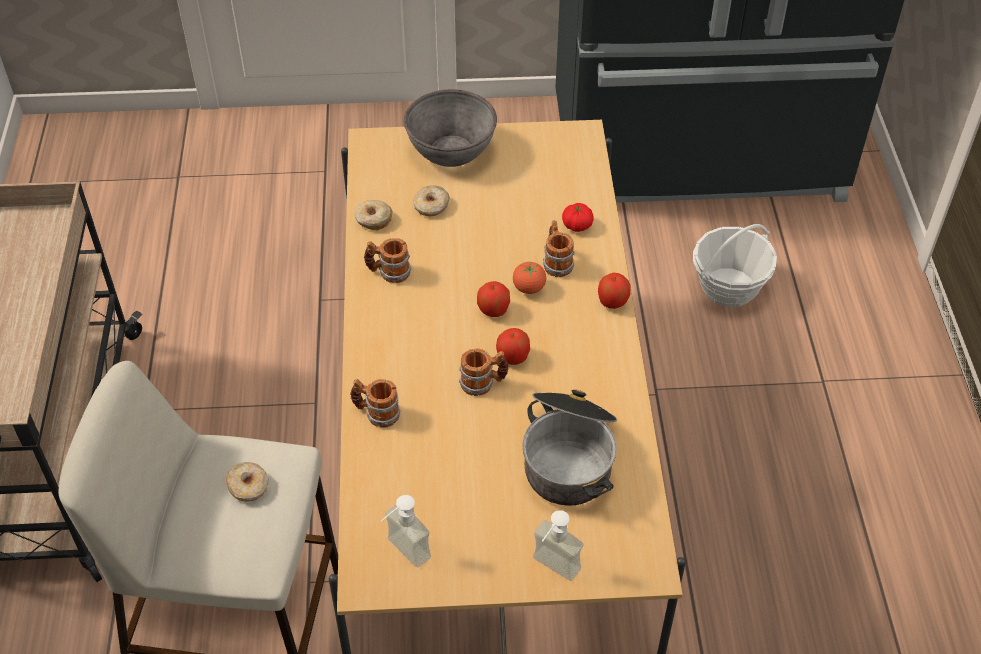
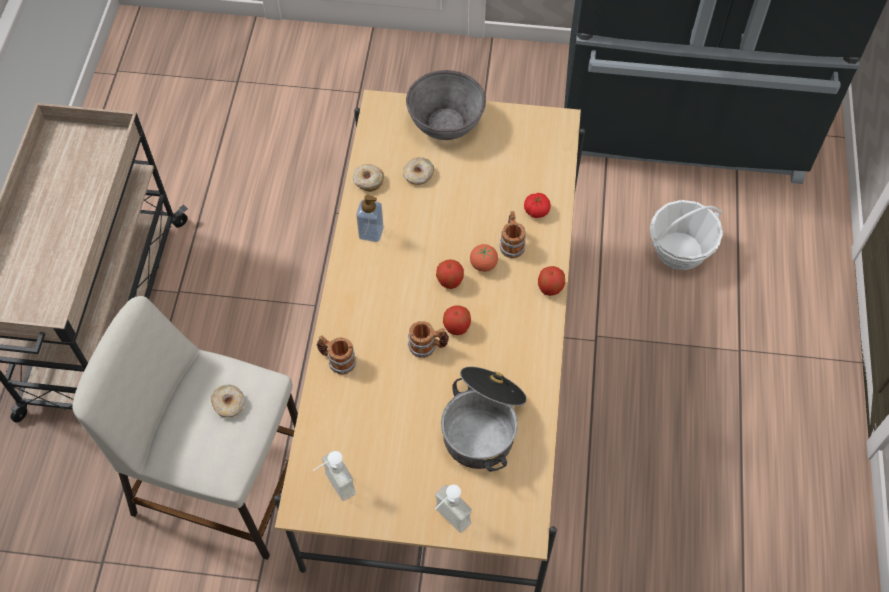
camera: 10 degrees right, 10 degrees up
(388, 272) = (371, 232): mug -> soap dispenser

